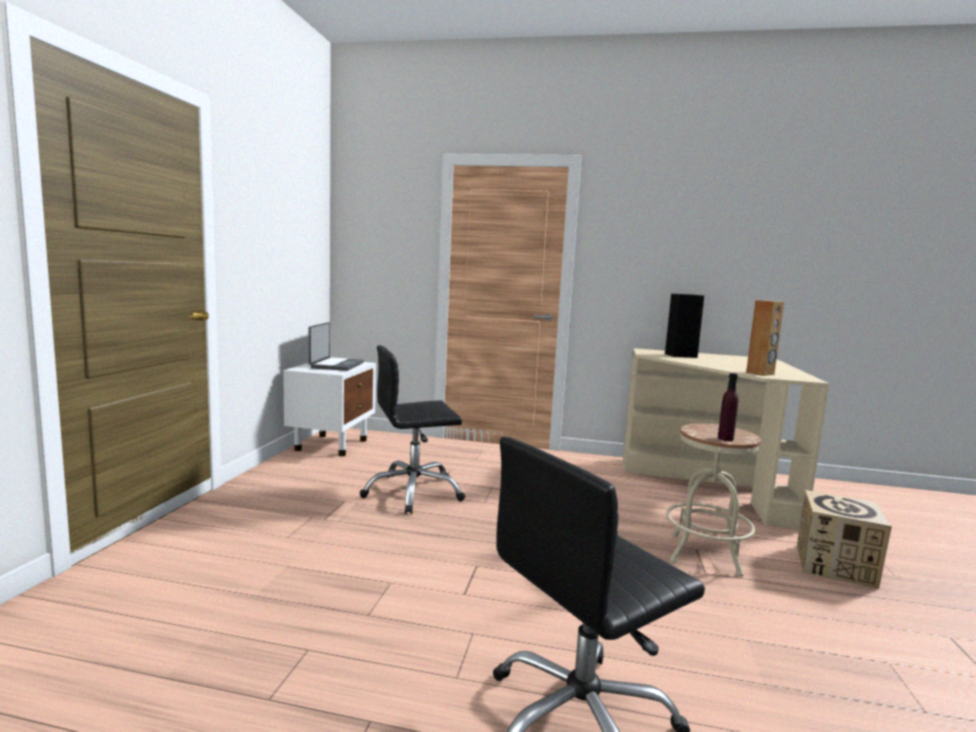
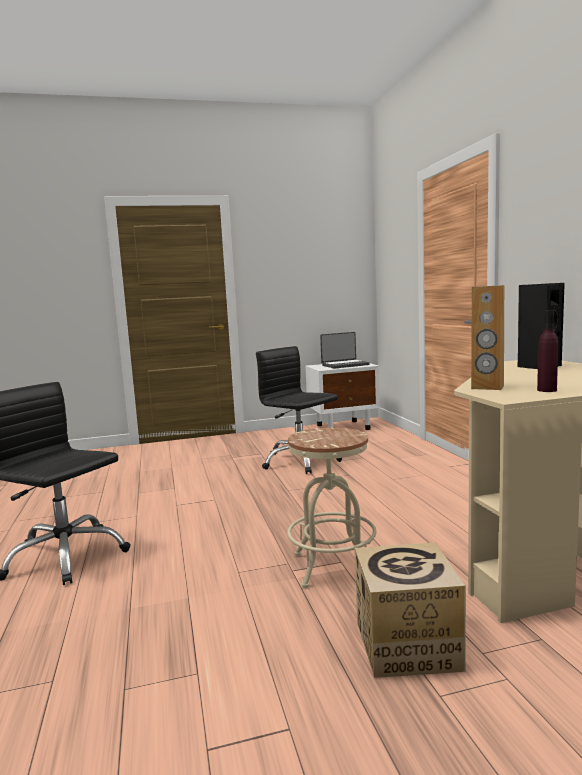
camera: 65 degrees right, 0 degrees up
(725, 439) = (306, 439): purple bottle -> purple bottle (547, 390)

